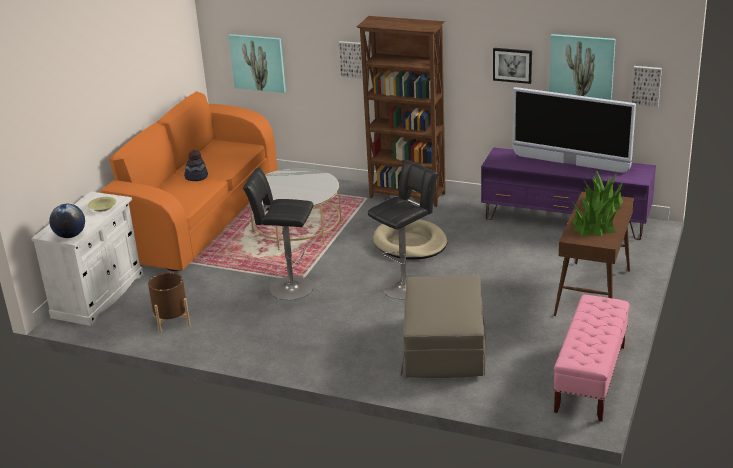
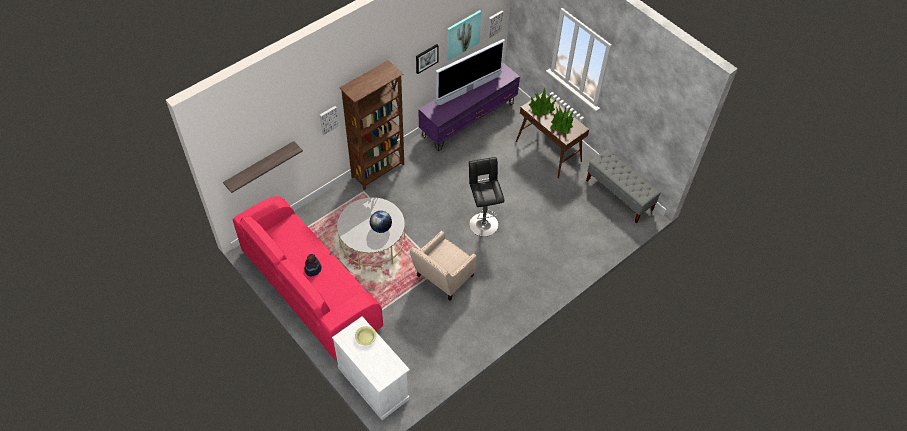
camera: 65 degrees left, 25 degrees up
(70, 236) = (394, 368): globe -> globe (381, 228)
(172, 321) = (436, 352): brown planter -> none
(200, 217) = (310, 289): orange sofa -> pink sofa
(257, 63) = (260, 166): picture -> shelf
(288, 287) = (442, 278): black stool -> beige armchair
(410, 243) = (437, 198): beige dog bed -> none
(444, 348) = (555, 237): beige ottoman -> none
(590, 379) = (619, 195): pink bench -> grey bench

